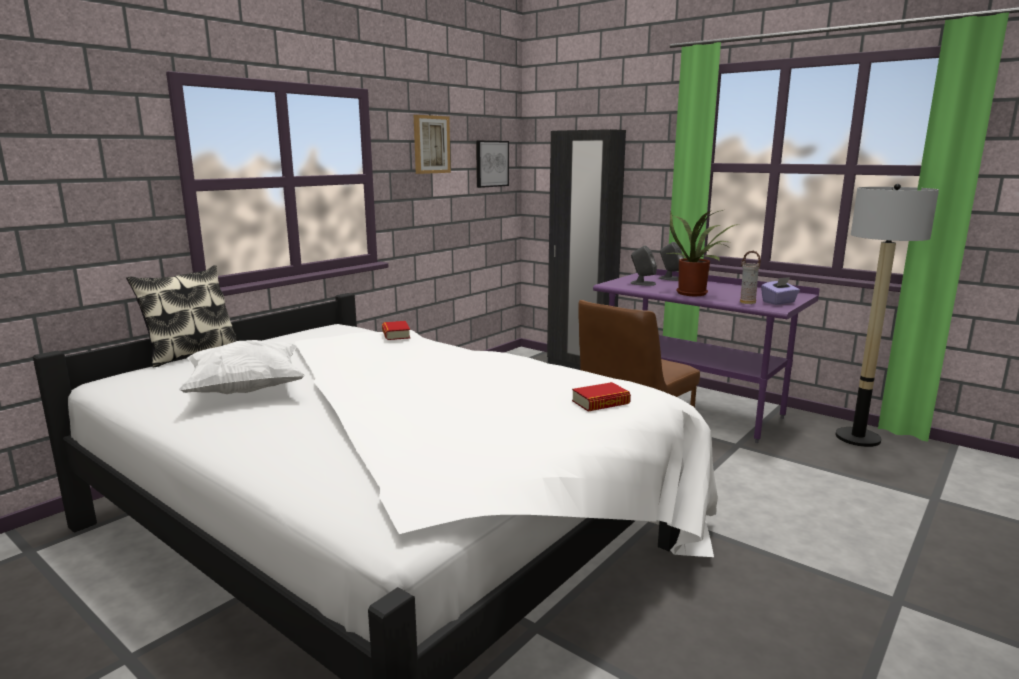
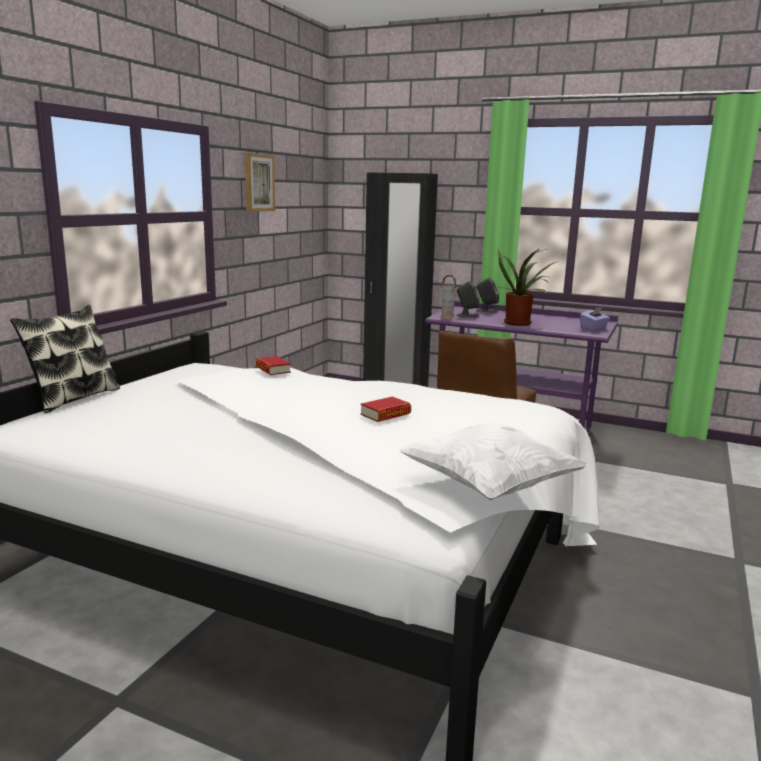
camera: 15 degrees left, 0 degrees up
(246, 390) = (174, 428): white pillow -> white pillow (488, 486)
(491, 163) = (305, 202): picture -> none
(600, 402) = (514, 418): book -> book (385, 414)
(747, 302) = (569, 330): vase -> vase (447, 317)
(857, 438) = (653, 441): floor lamp -> none

